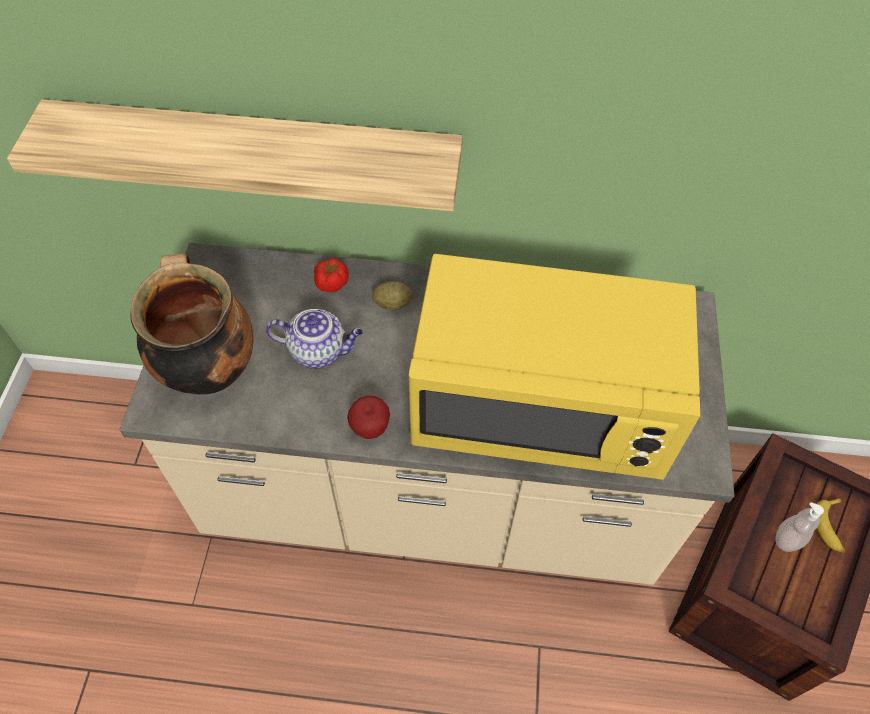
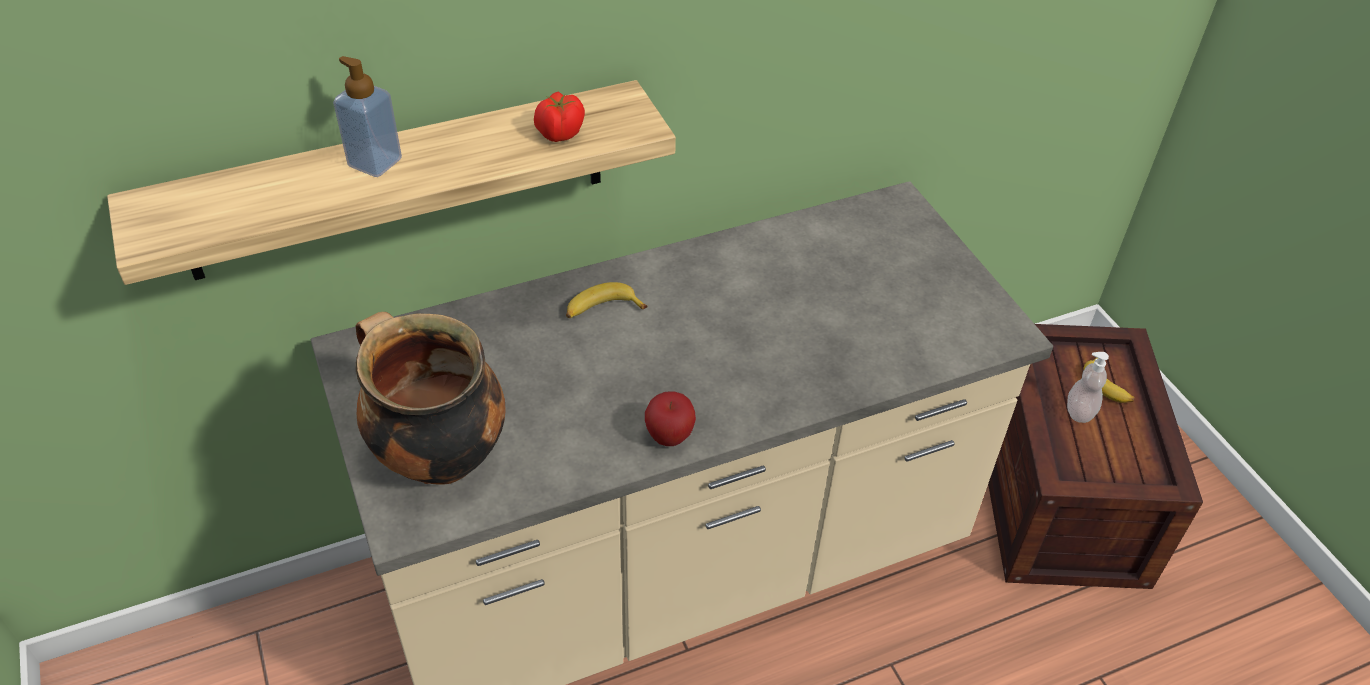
camera: 30 degrees left, 10 degrees down
(221, 138) = (375, 162): none -> soap dispenser
(319, 351) = (555, 386): teapot -> none
(332, 284) = (519, 316): tomato -> tomato (559, 134)
(392, 304) = (602, 310): potato -> banana
(541, 407) = (826, 344): yellow microwave -> none

